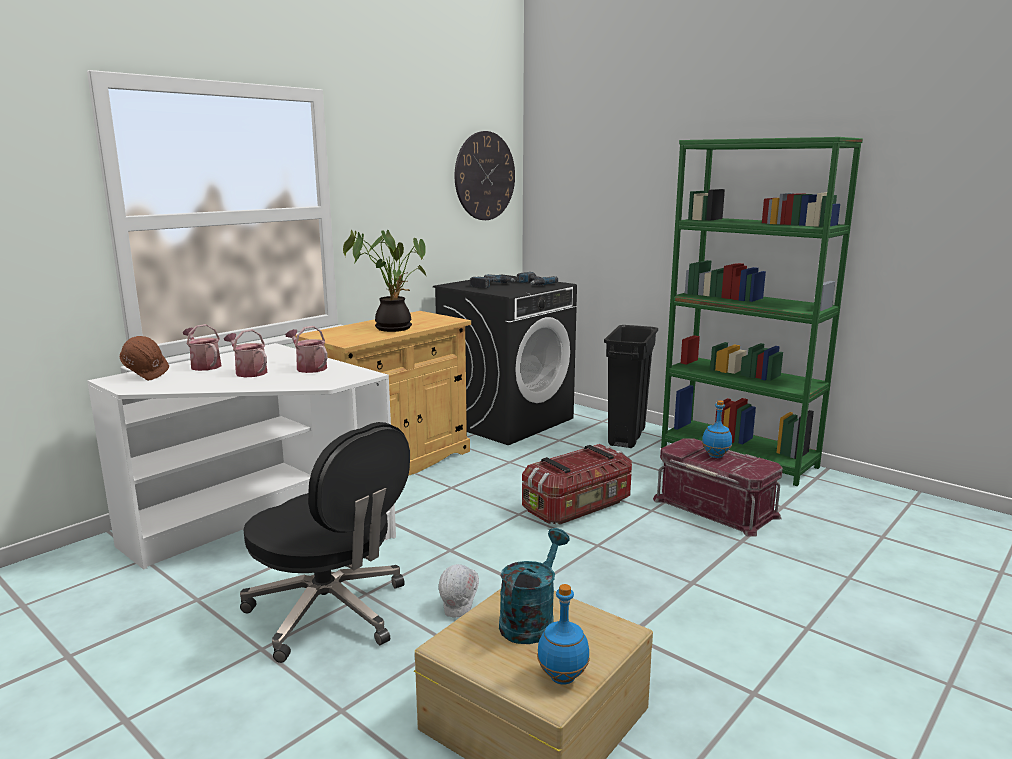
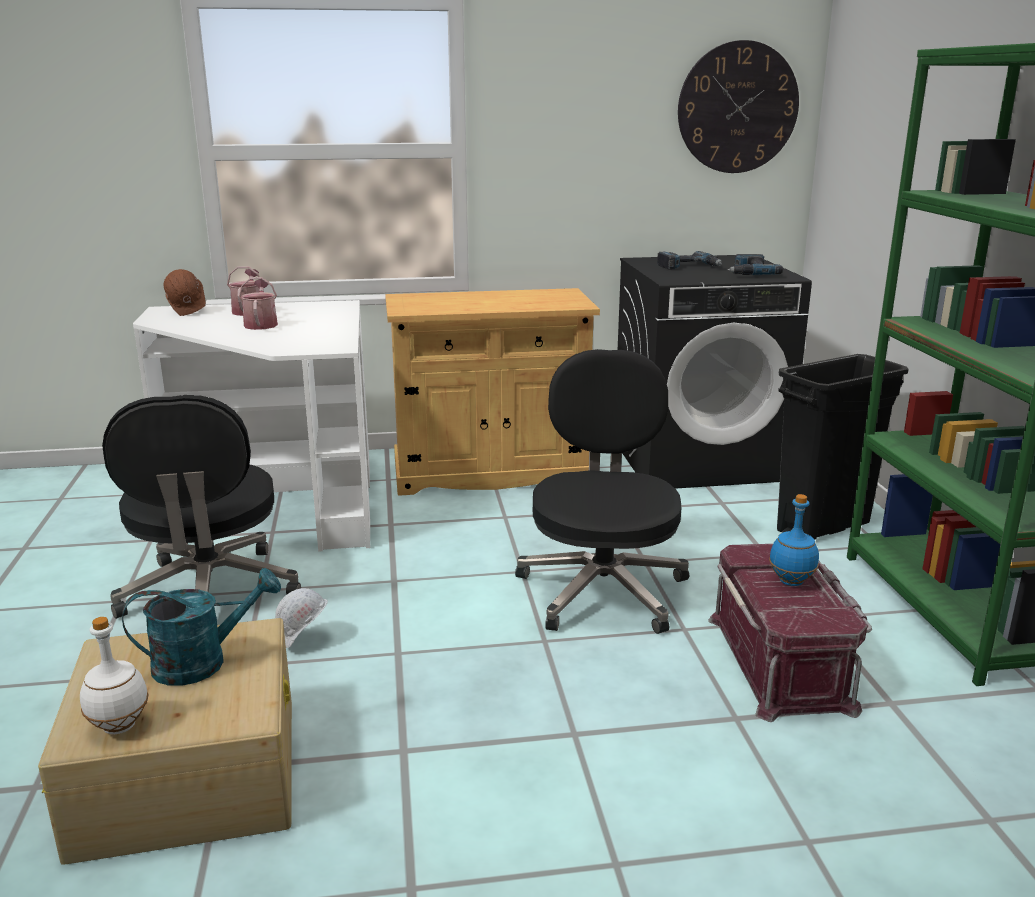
camera: 40 degrees right, 5 degrees up
(309, 367) = (315, 330): watering can -> none
(392, 327) = (492, 303): potted plant -> none
(563, 678) = (118, 727): blue bottle -> white bottle
(579, 506) = (602, 589): storage box -> black office chair

